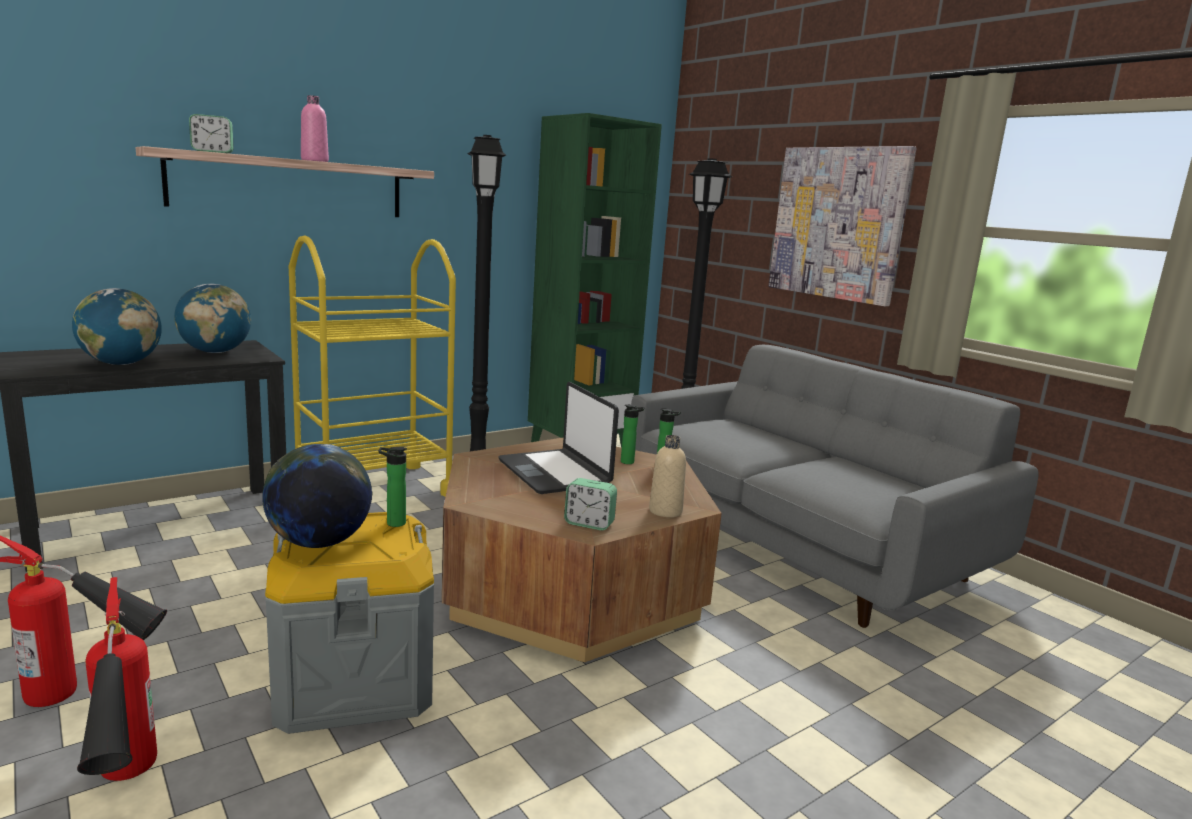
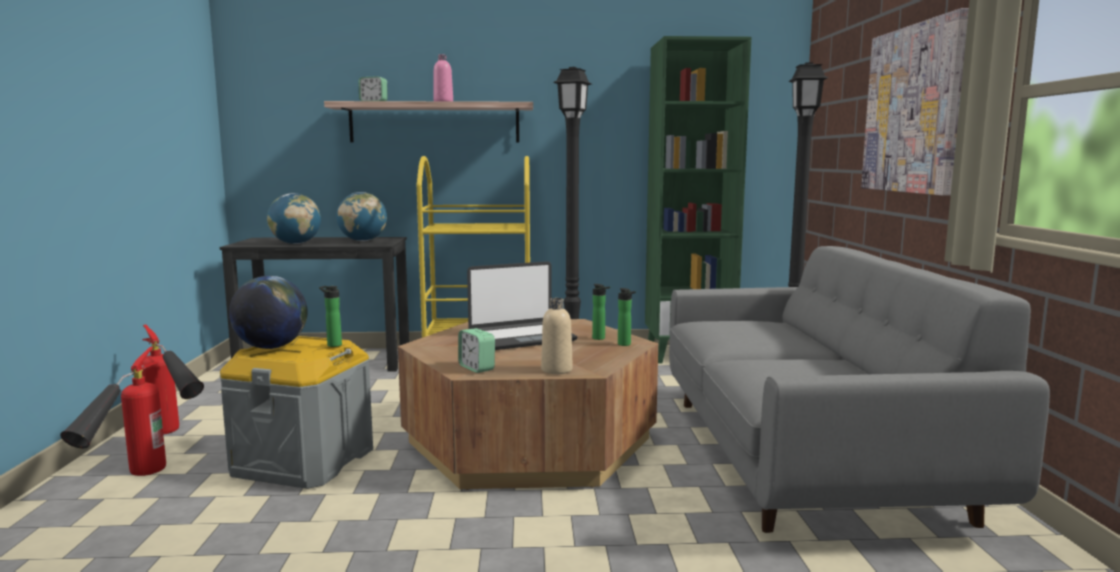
camera: 35 degrees right, 5 degrees down
(555, 473) = (521, 338): laptop -> laptop turned 120 degrees counterclockwise

